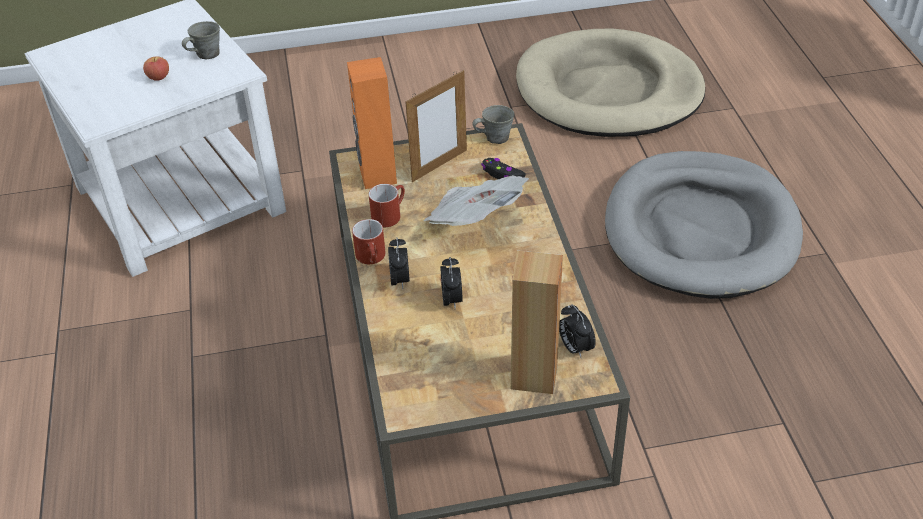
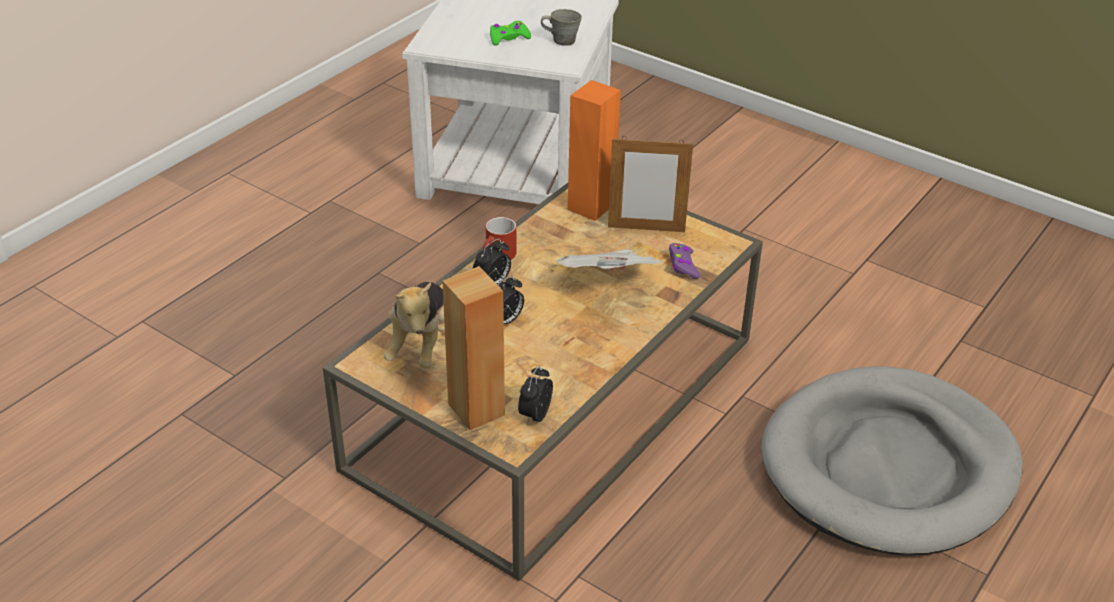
camera: 45 degrees right, 5 degrees down
(158, 77) = (508, 38): apple -> green game controller
(389, 214) = (556, 237): red mug -> none
(423, 362) = (422, 344): none -> plush toy
(495, 138) = (721, 238): grey mug -> none
(502, 174) = (683, 265): black game controller -> purple game controller
(608, 91) = (981, 303): beige dog bed -> none

